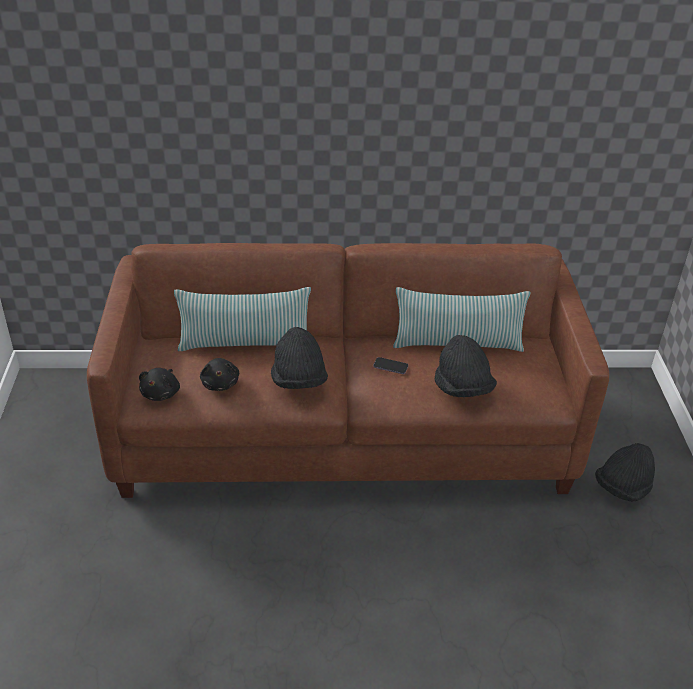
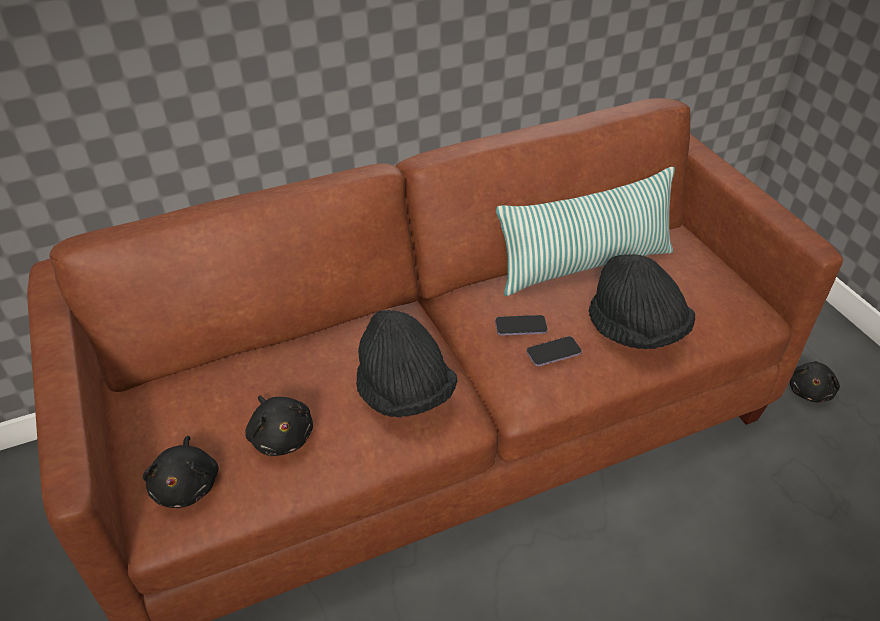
camera: 20 degrees left, 5 degrees up
(245, 343) = (287, 353): pillow -> none
(401, 386) = (553, 353): none -> phone
(622, 488) = (809, 390): black hat -> black plush toy

